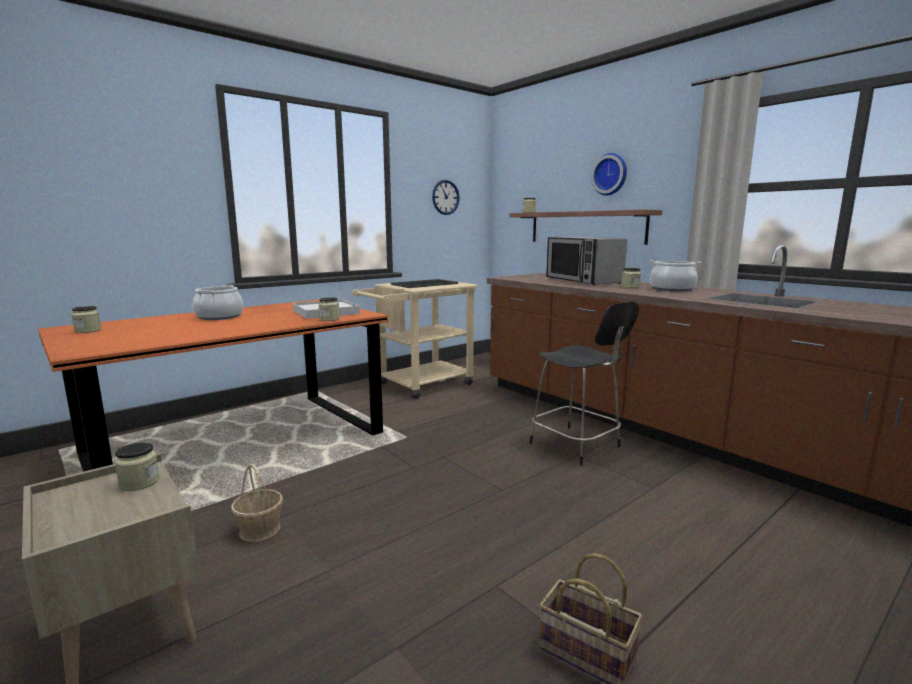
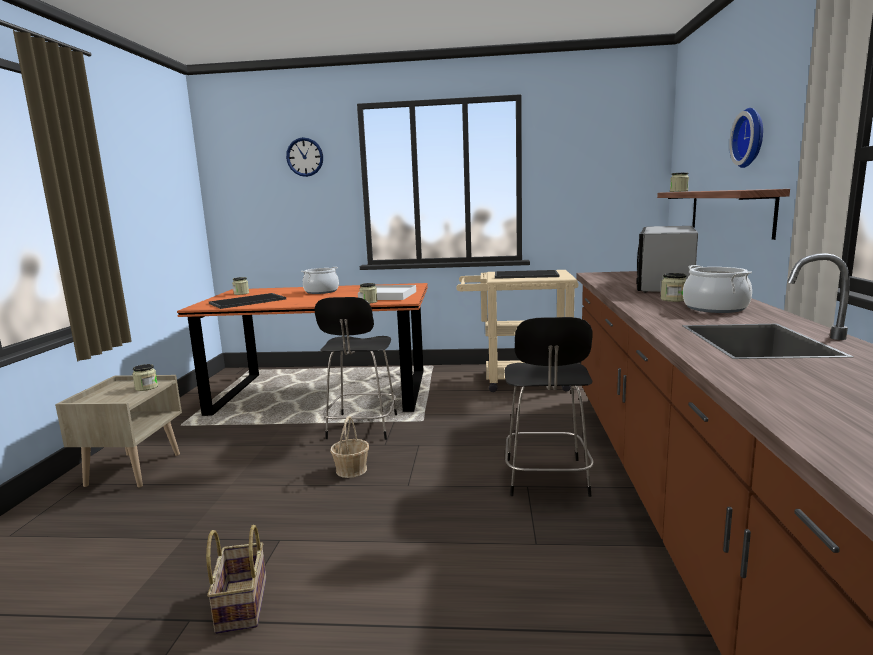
camera: 45 degrees right, 0 degrees up
(146, 337) = (247, 301): none -> tray
(260, 529) = (245, 448): basket -> basket (351, 470)
(360, 462) = (362, 428): none -> black chair
(445, 197) = (597, 176): wall clock -> wall clock (305, 157)

